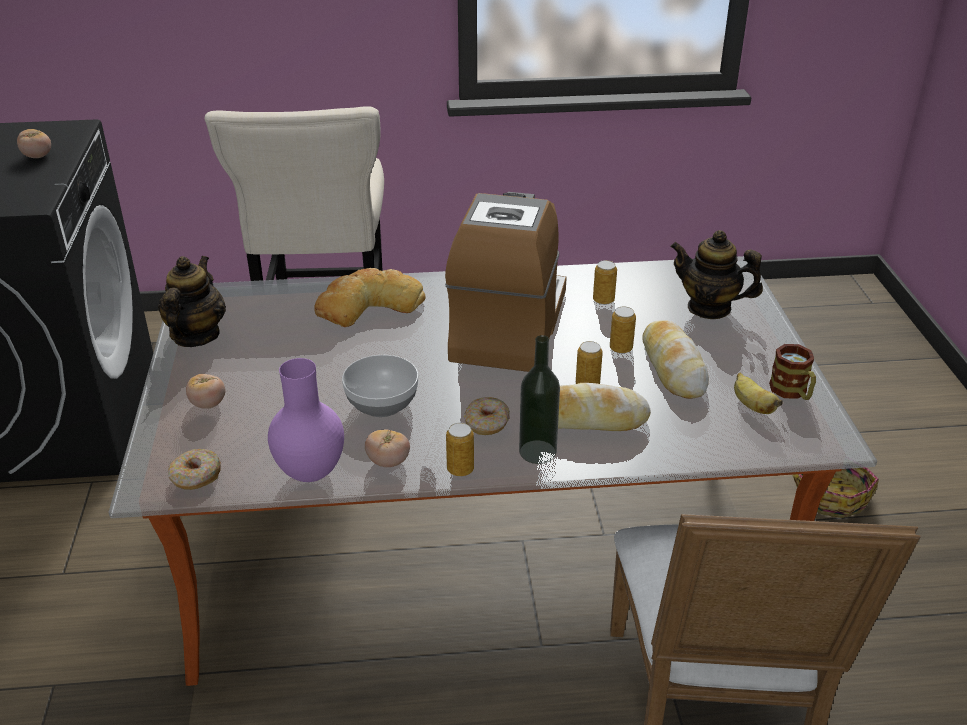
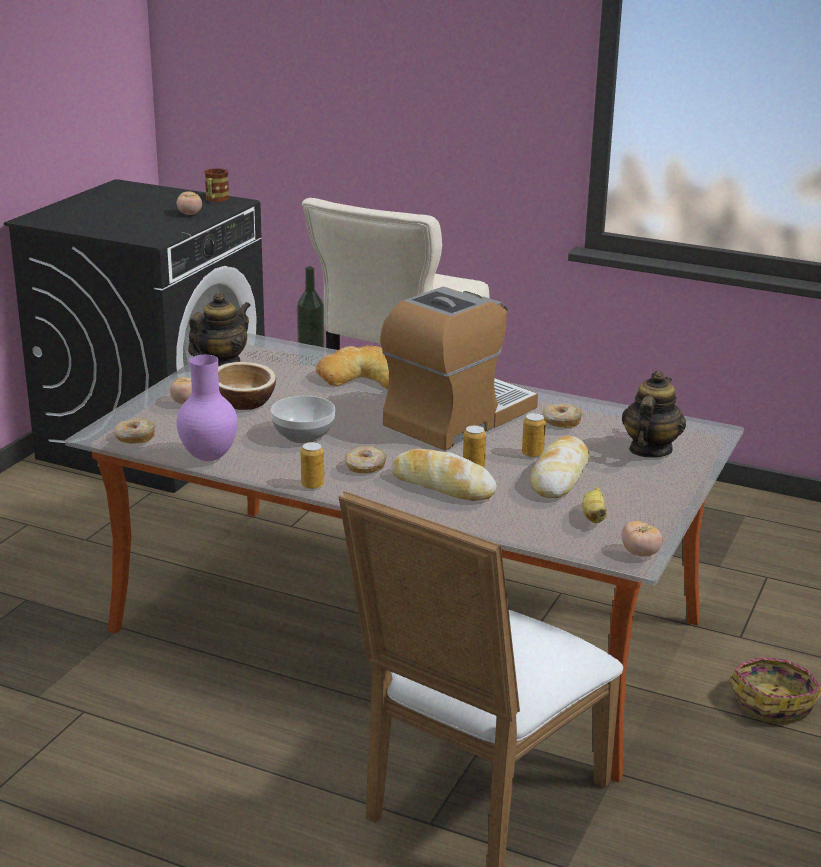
camera: 30 degrees right, 10 degrees down
(273, 380) = (244, 402): none -> bowl
(388, 462) = (268, 466): tomato -> tomato (640, 553)
(537, 452) = (381, 492): bottle -> bottle (311, 360)
(603, 300) = (561, 422): can -> donut
(709, 308) = (649, 450): teapot -> teapot turned 60 degrees clockwise
(792, 392) = (643, 519): mug -> mug (215, 200)

